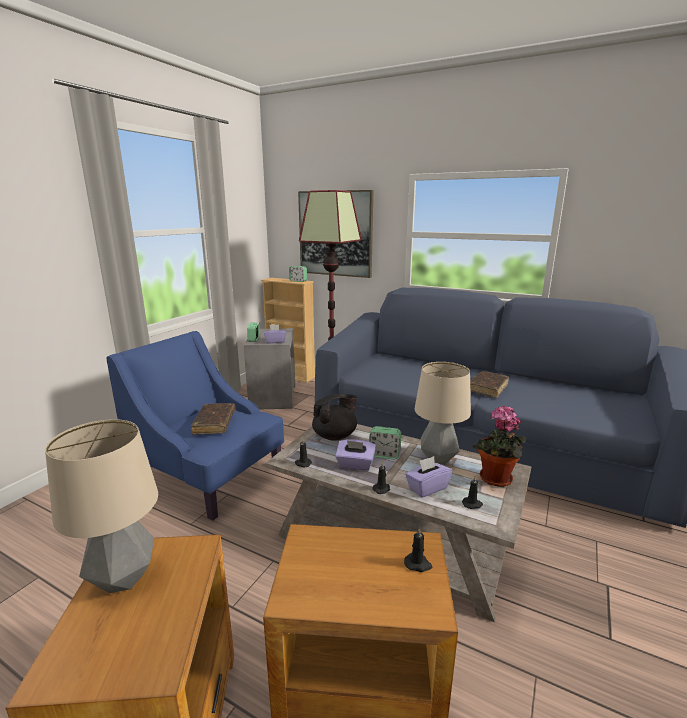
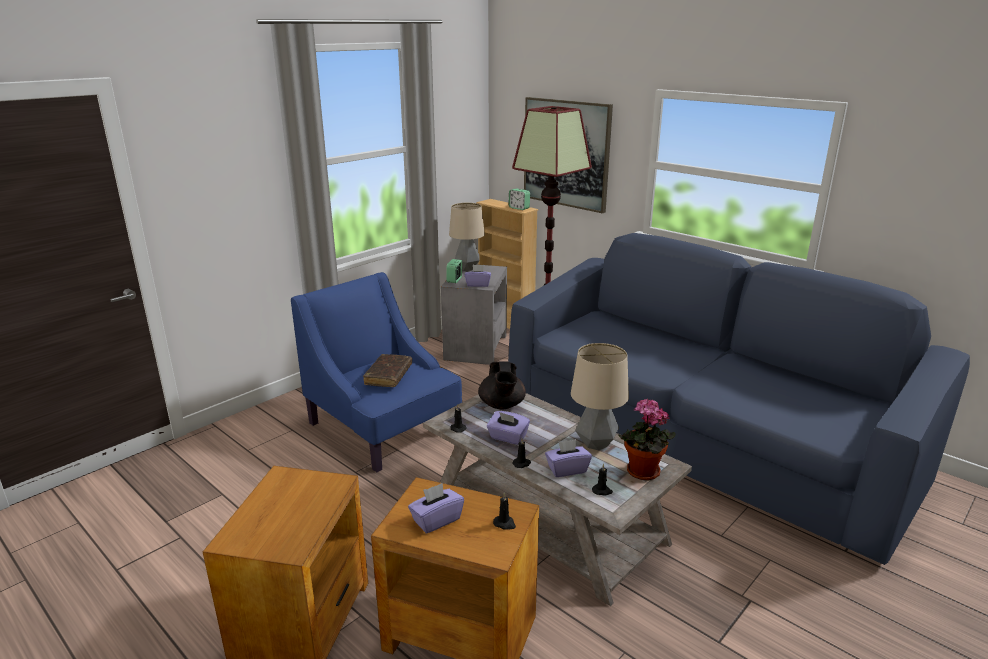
camera: 15 degrees right, 5 degrees up
(124, 578) = (280, 493): table lamp -> table lamp (467, 268)
(335, 436) = (502, 405): black teapot -> black teapot turned 105 degrees clockwise
(337, 576) = (436, 520): none -> purple tissue box
(384, 454) = (542, 431): alarm clock -> none
(487, 388) = (701, 373): brown book -> none

